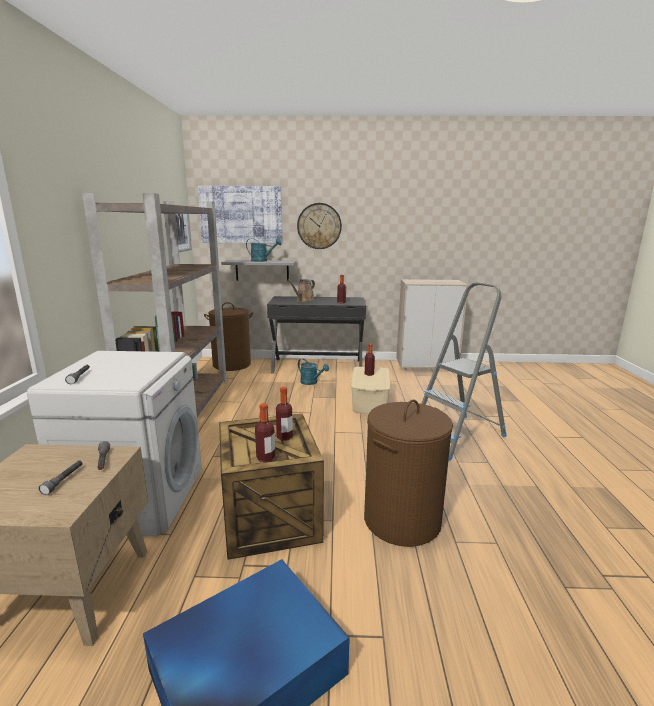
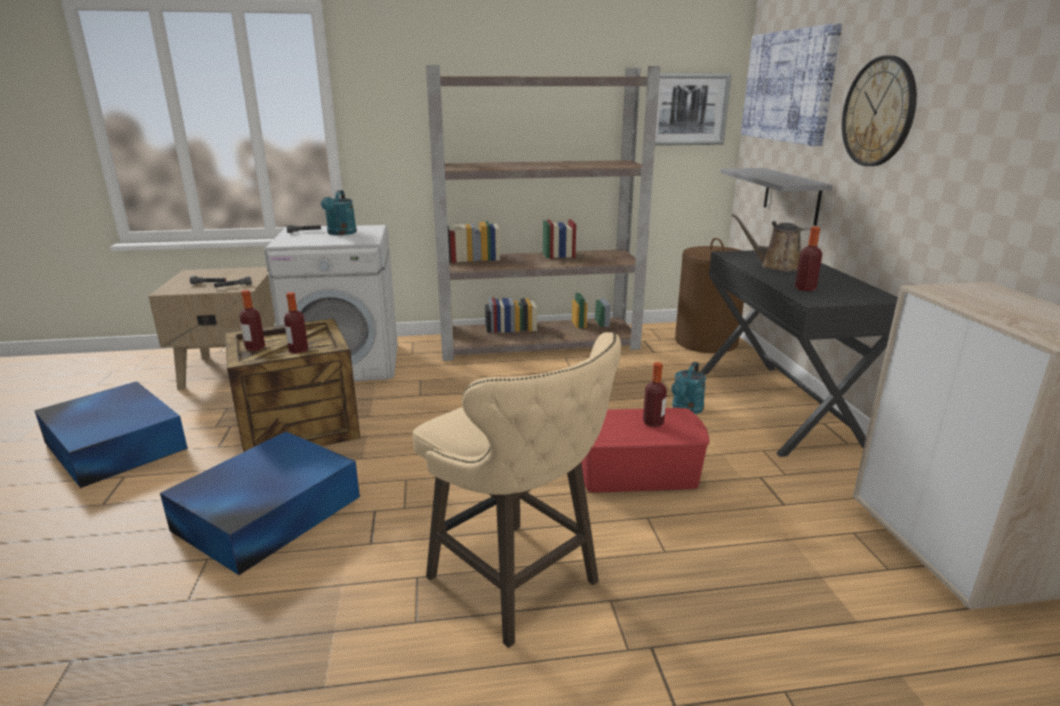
camera: 80 degrees right, 5 degrees up
(262, 261) = (774, 176): turquoise watering can -> turquoise watering can (340, 233)
(369, 401) = (636, 472): beige storage box -> red storage box
(402, 520) = (265, 514): brown laundry basket -> blue storage box
(456, 436) = (518, 584): grey step ladder -> beige stool

